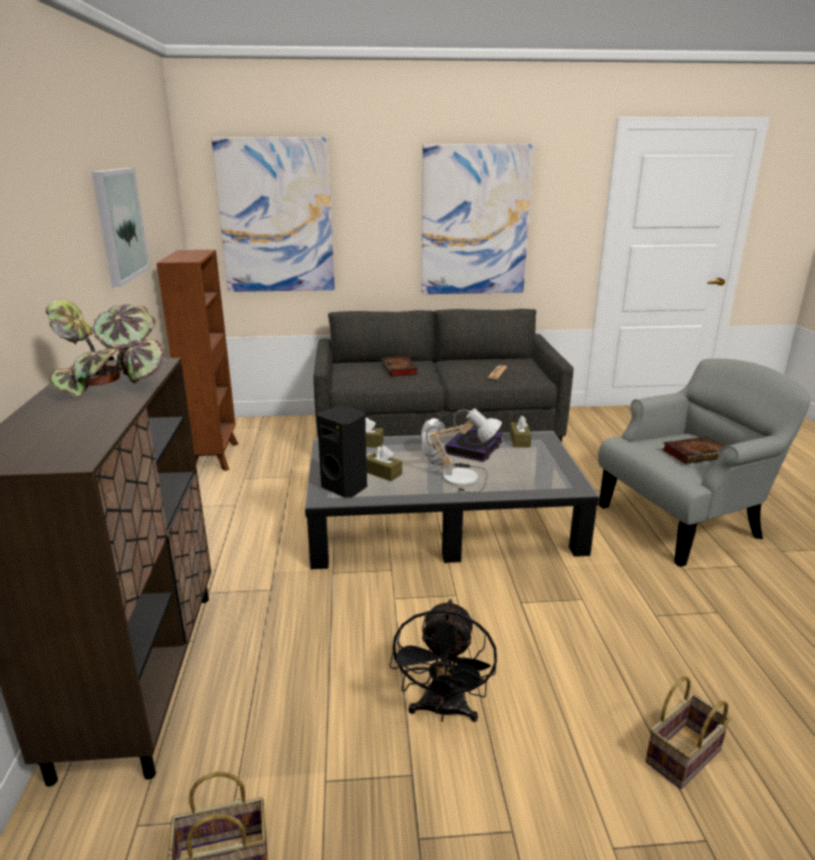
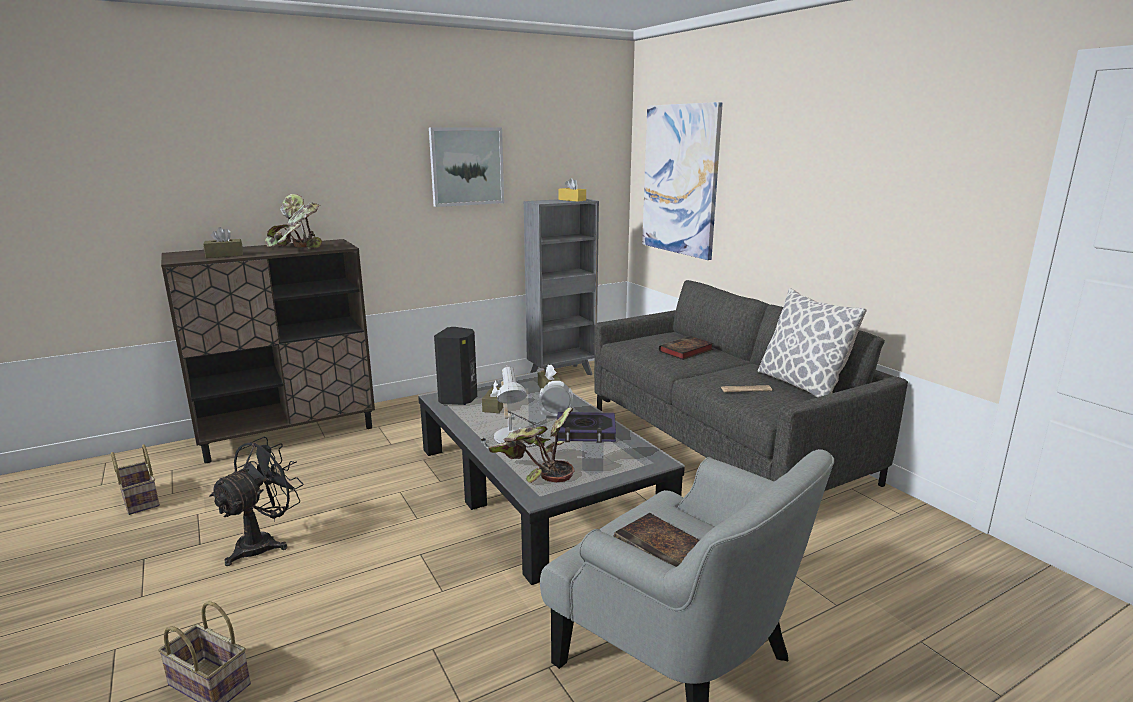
camera: 65 degrees right, 5 degrees down
(192, 253) = (572, 200): none -> yellow tissue box
(214, 456) = (562, 374): brown bookcase -> grey bookcase
(443, 711) = (264, 543): black fan -> black fan turned 135 degrees clockwise
(474, 221) = (845, 204): picture -> none
(501, 359) = (801, 385): none -> pillow
(519, 440) = (630, 450): brown tissue box -> brown tissue box (224, 255)
(531, 480) = (535, 470): none -> potted plant

